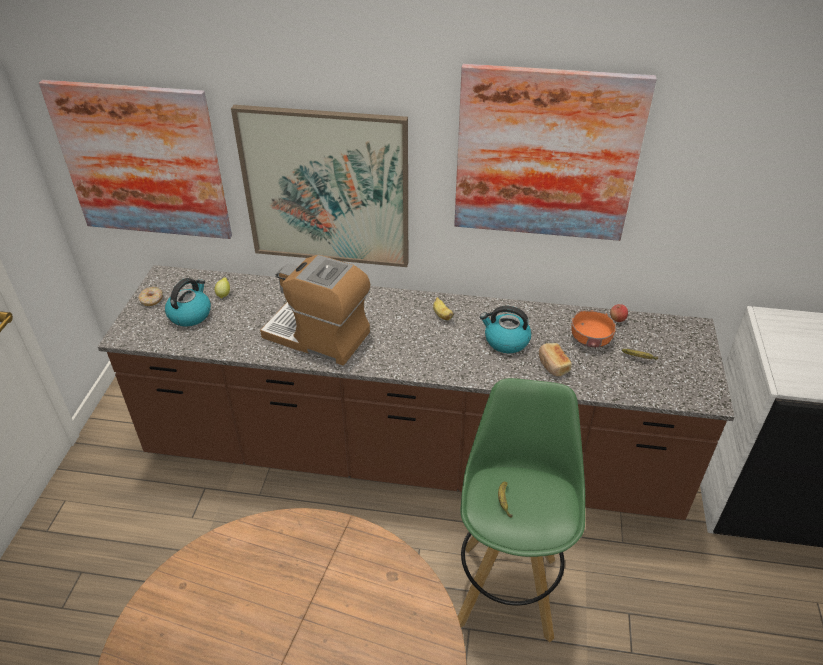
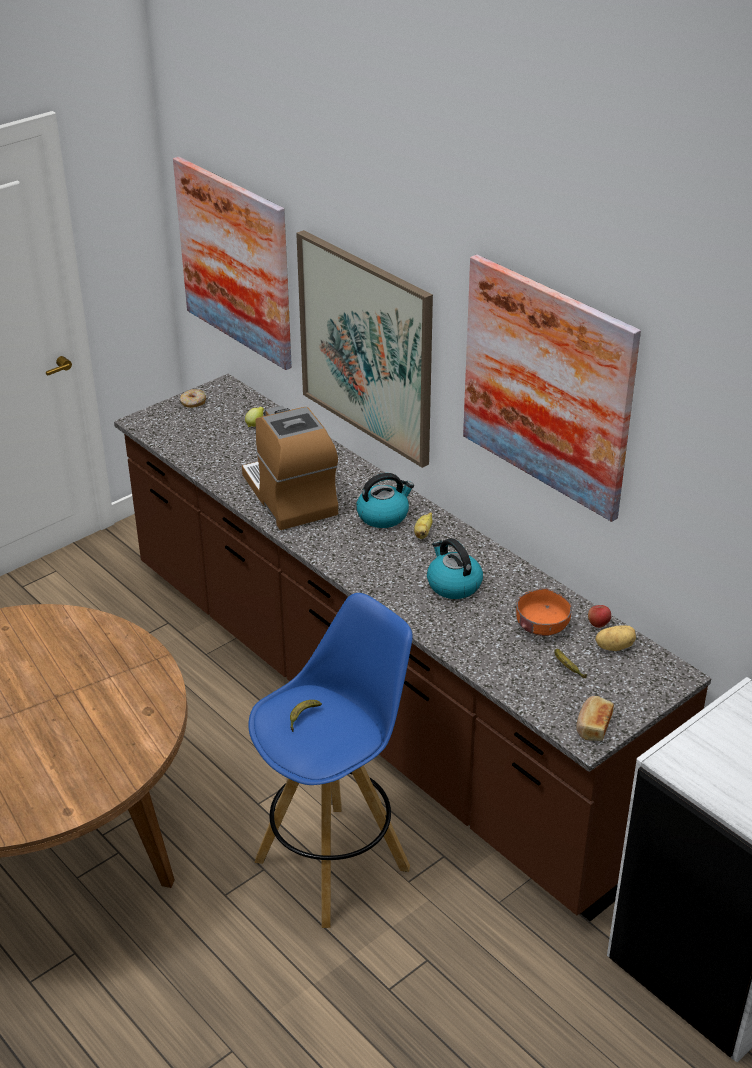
camera: 40 degrees right, 5 degrees down
(190, 314) = (209, 428): kettle -> kettle (383, 515)
(508, 588) = (335, 863): green stool -> blue stool
(552, 365) = (469, 627): bread -> bread (592, 726)
(644, 329) = (614, 647): none -> potato

